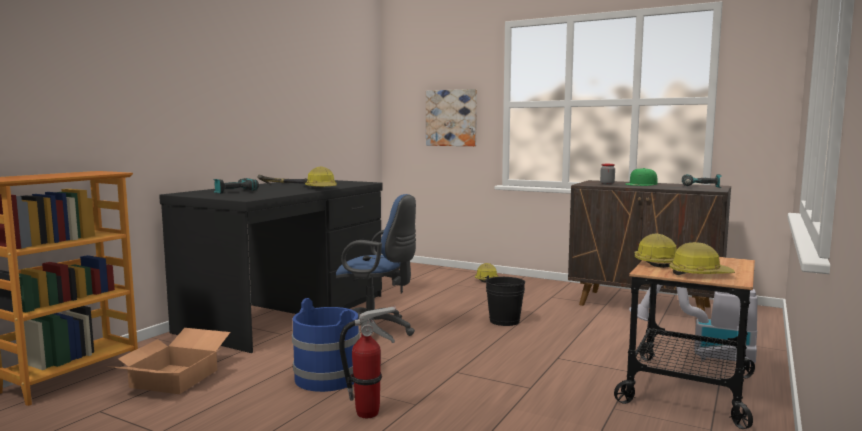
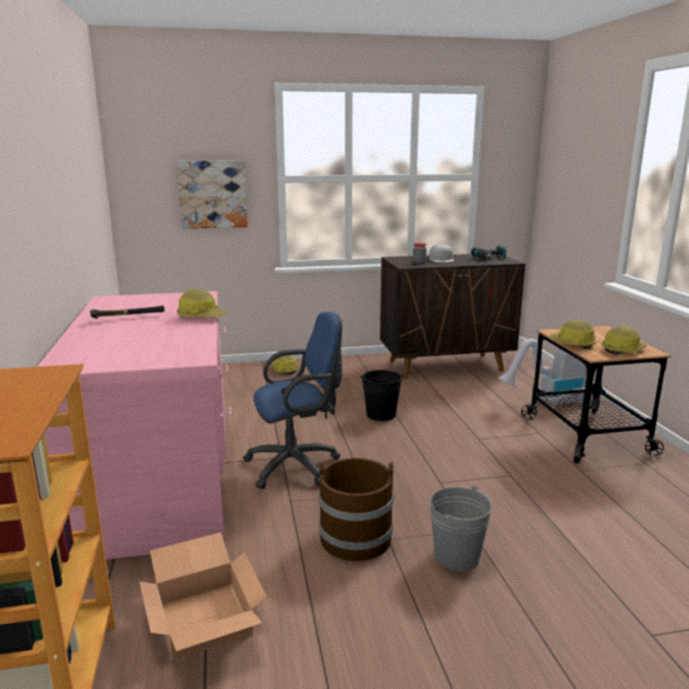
camera: 40 degrees left, 10 degrees up
(234, 191) = (116, 346): power drill -> none
(287, 313) = (160, 477): black desk -> pink desk
(326, 377) = (355, 538): blue bucket -> brown bucket
(368, 413) = (456, 556): fire extinguisher -> grey bucket
(641, 184) = (441, 259): green cap -> white cap

